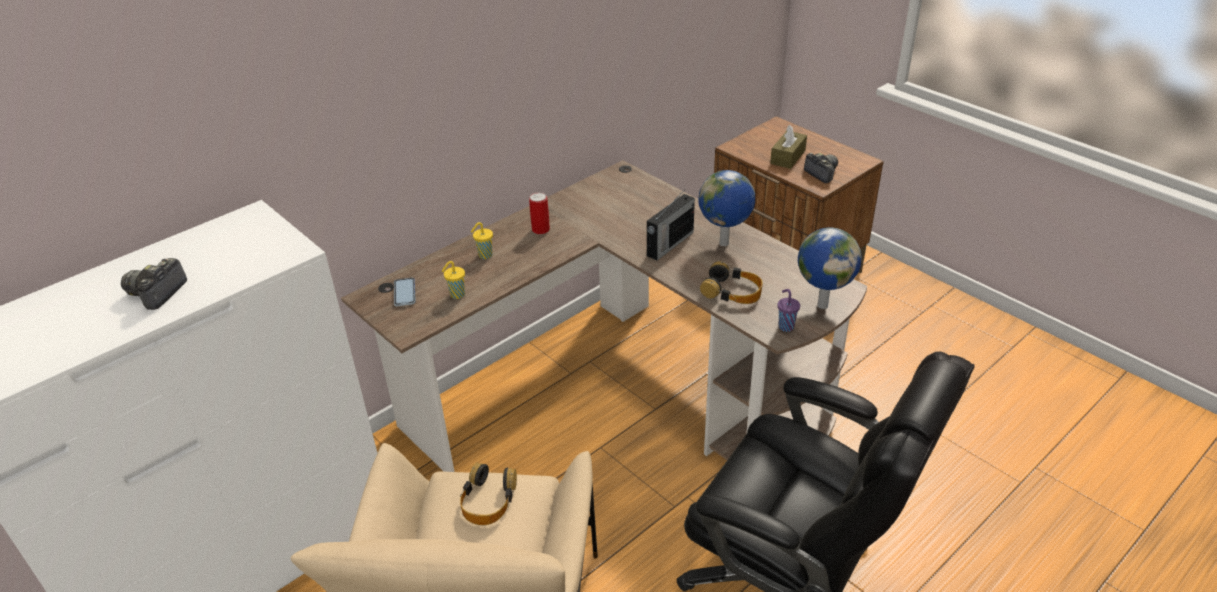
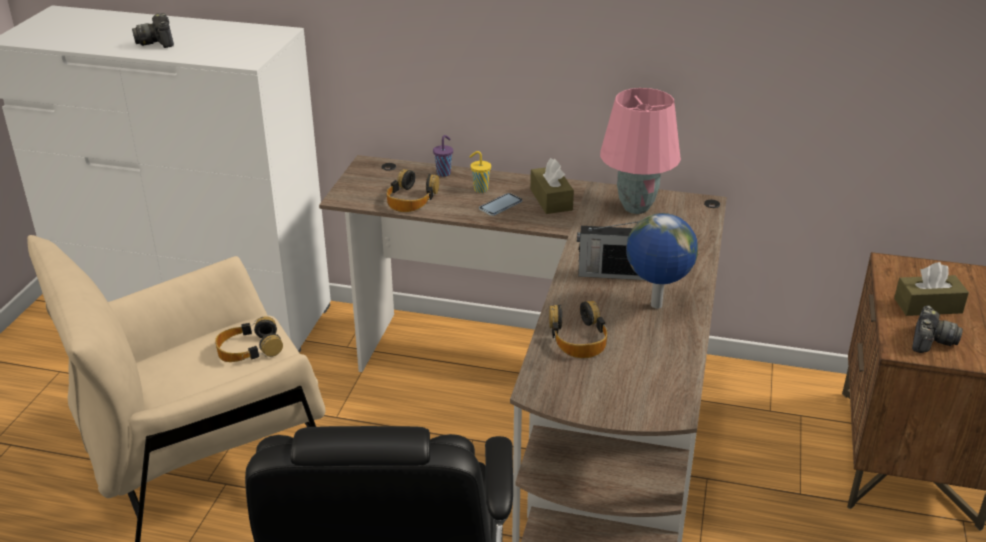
camera: 55 degrees right, 5 degrees down
(157, 293) = (158, 42): camera -> camera turned 90 degrees counterclockwise
(404, 293) = (389, 176): phone -> phone (500, 205)
(456, 295) = (411, 199): yellow cup -> headphones
(540, 229) = (551, 199): can -> brown tissue box
(594, 199) = (635, 207): none -> pink table lamp
(785, 326) = (556, 391): purple cup -> purple cup (444, 173)
(822, 305) = (621, 404): globe -> none

